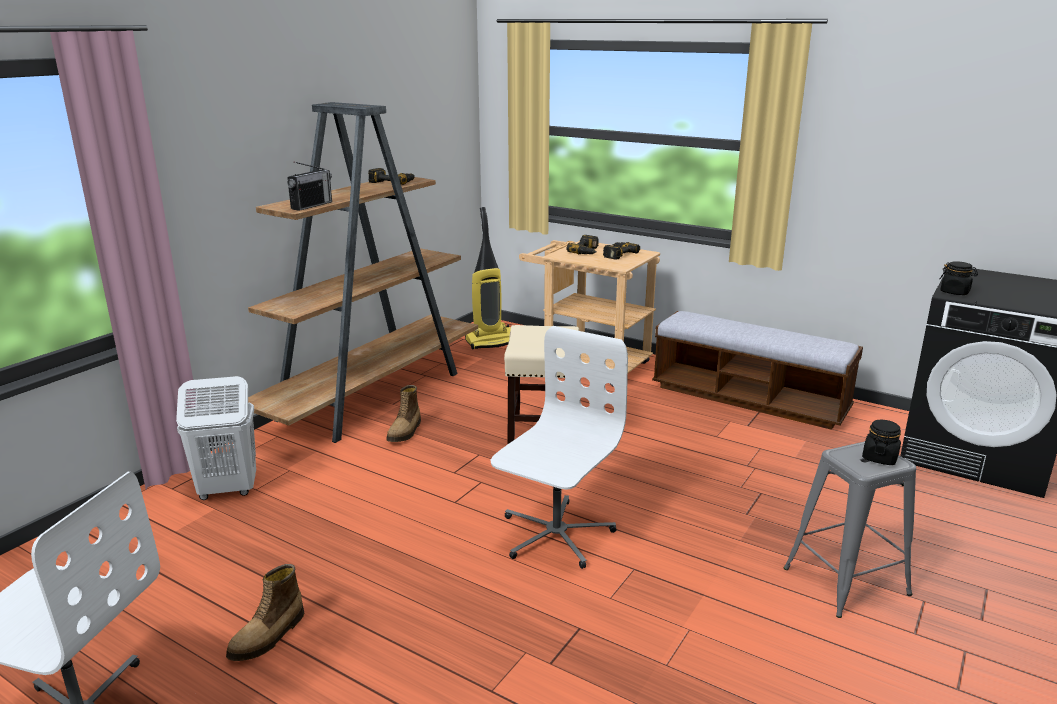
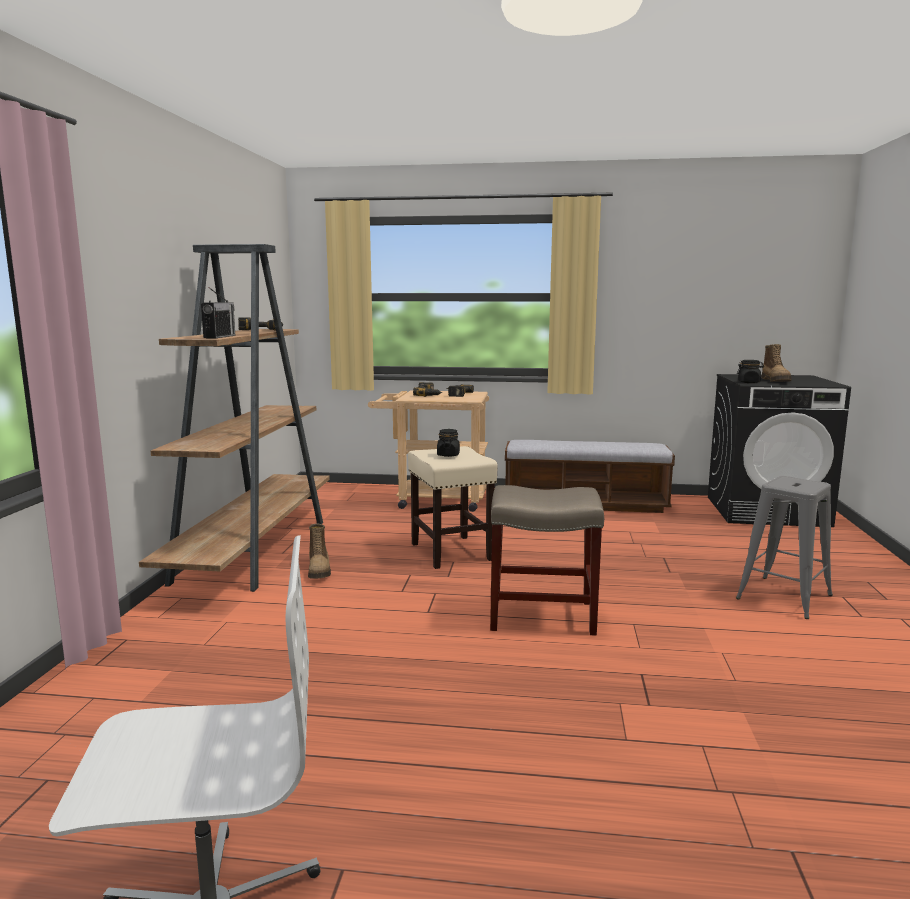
camera: 25 degrees left, 10 degrees down
(227, 490) = (170, 652): white laundry basket -> none
(269, 637) = (360, 762): boot -> boot (776, 381)
(491, 341) = (329, 497): vacuum cleaner -> none
(555, 534) = (543, 615): white office chair -> beige stool
(879, 458) = (802, 482): black jar -> black jar (448, 455)

